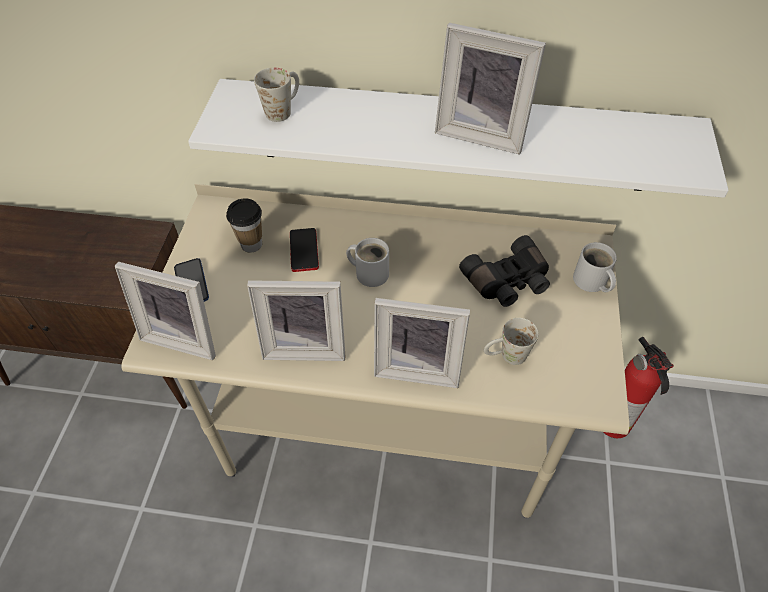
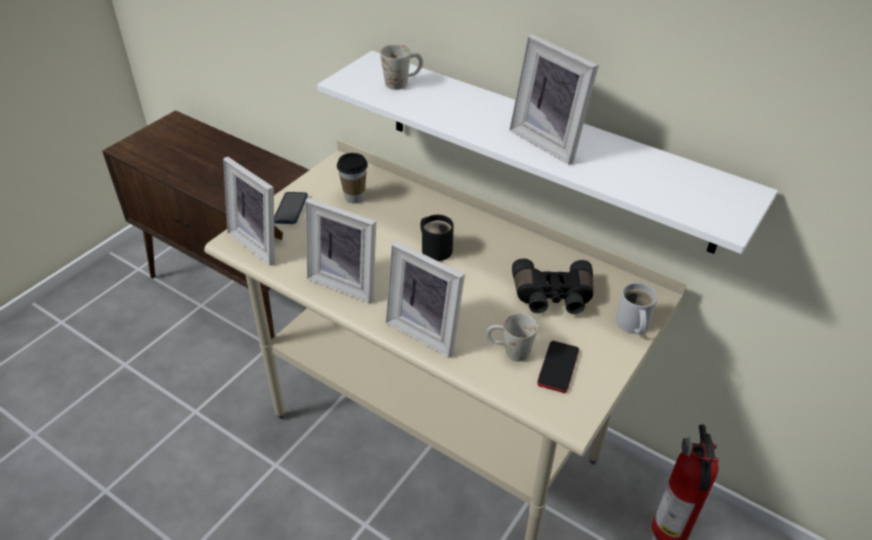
camera: 25 degrees right, 10 degrees down
(304, 250) = (393, 215): phone -> phone (558, 367)
(370, 272) = (436, 248): white mug -> black mug

